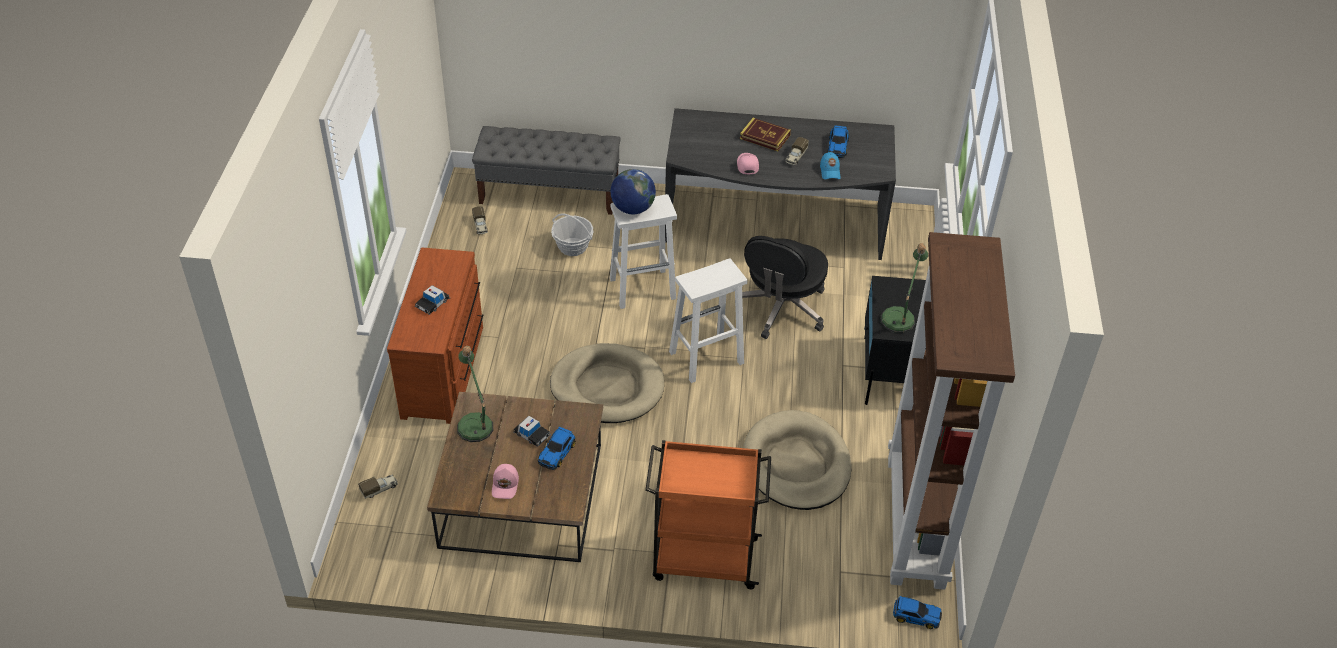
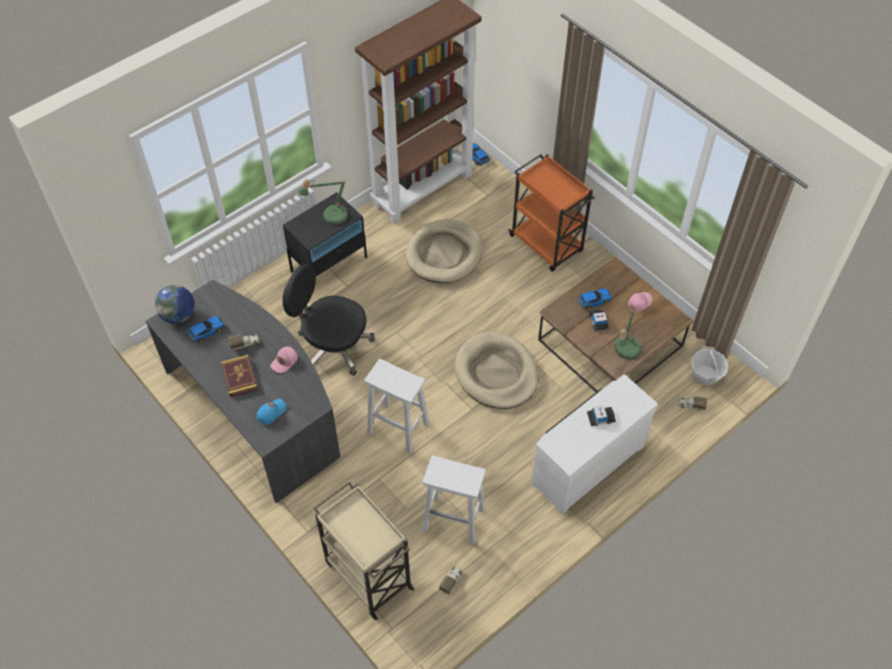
camera: 135 degrees left, 10 degrees up
(445, 369) = (585, 463): brown dresser -> white dresser
(549, 193) = (367, 574): grey bench -> beige cart
(573, 247) = (405, 503): basket -> basket (705, 375)
(632, 209) = (401, 385): globe -> globe (178, 315)
(705, 358) = (418, 348): white stool -> white stool (454, 520)
(781, 309) = (333, 346): black office chair -> black office chair turned 135 degrees counterclockwise
(830, 171) = (241, 316): blue cap -> blue cap (271, 413)

